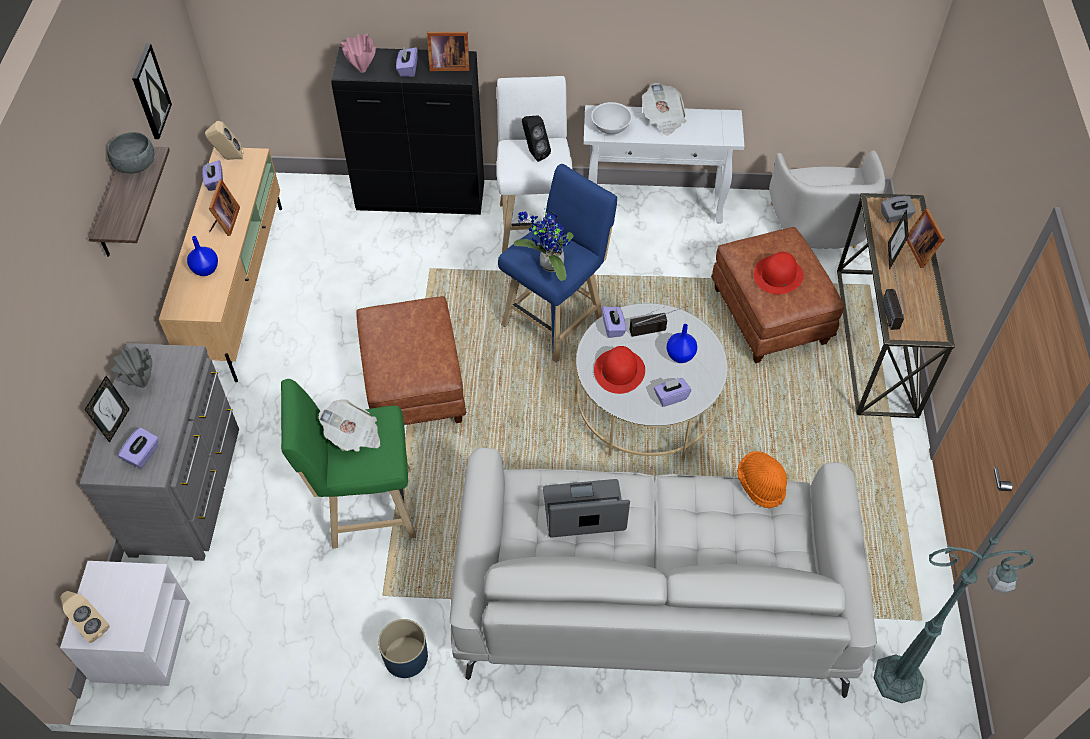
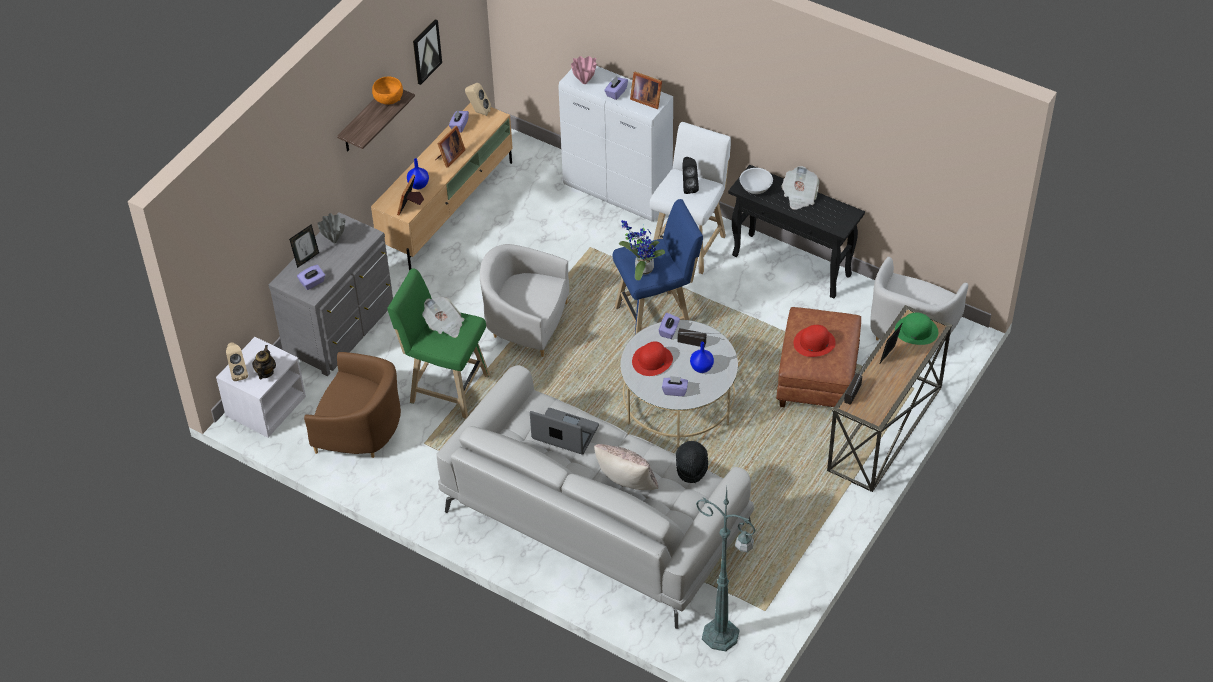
camera: 30 degrees right, 5 degrees down
(131, 607) = (265, 372): none -> teapot
(135, 165) = (388, 99): grey bowl -> orange bowl
(289, 616) = (360, 430): none -> brown armchair
(405, 657) = (416, 484): blue planter -> none
(413, 385) = (526, 323): brown ottoman -> white armchair
(422, 198) = (618, 193): black cabinet -> white cabinet
(655, 205) = (792, 266): white console table -> black console table
(703, 545) = (626, 484): none -> beige pillow
(761, 485) = (691, 467): orange hat -> black hat
(895, 216) = (916, 330): grey tissue box -> green hat
(921, 250) = (914, 361): picture frame -> picture frame (410, 205)

